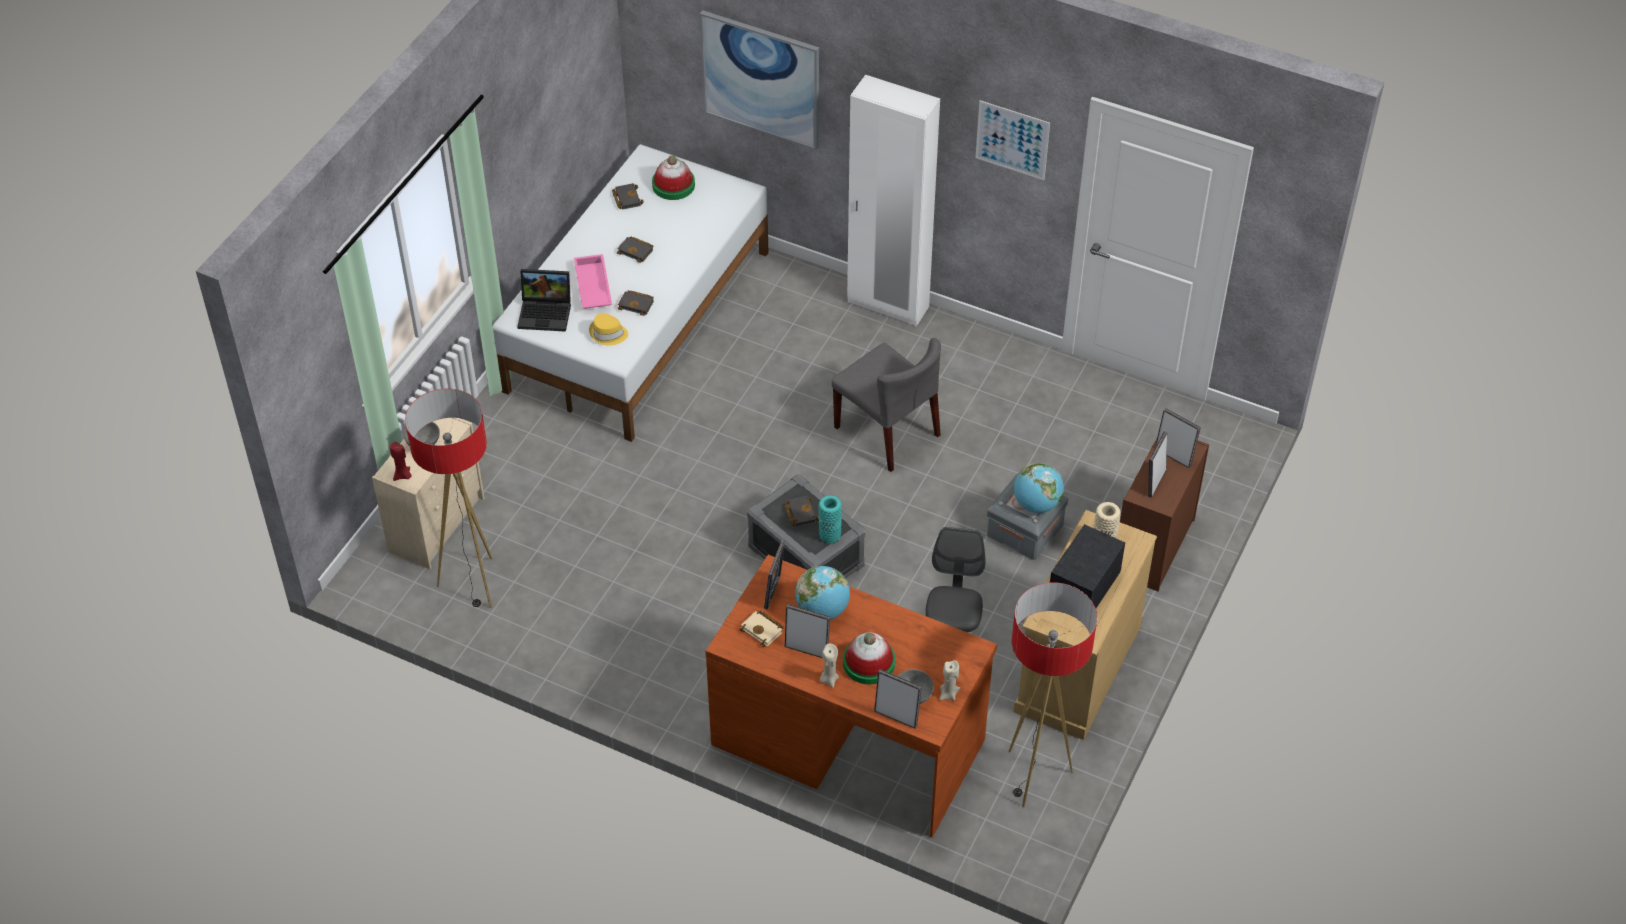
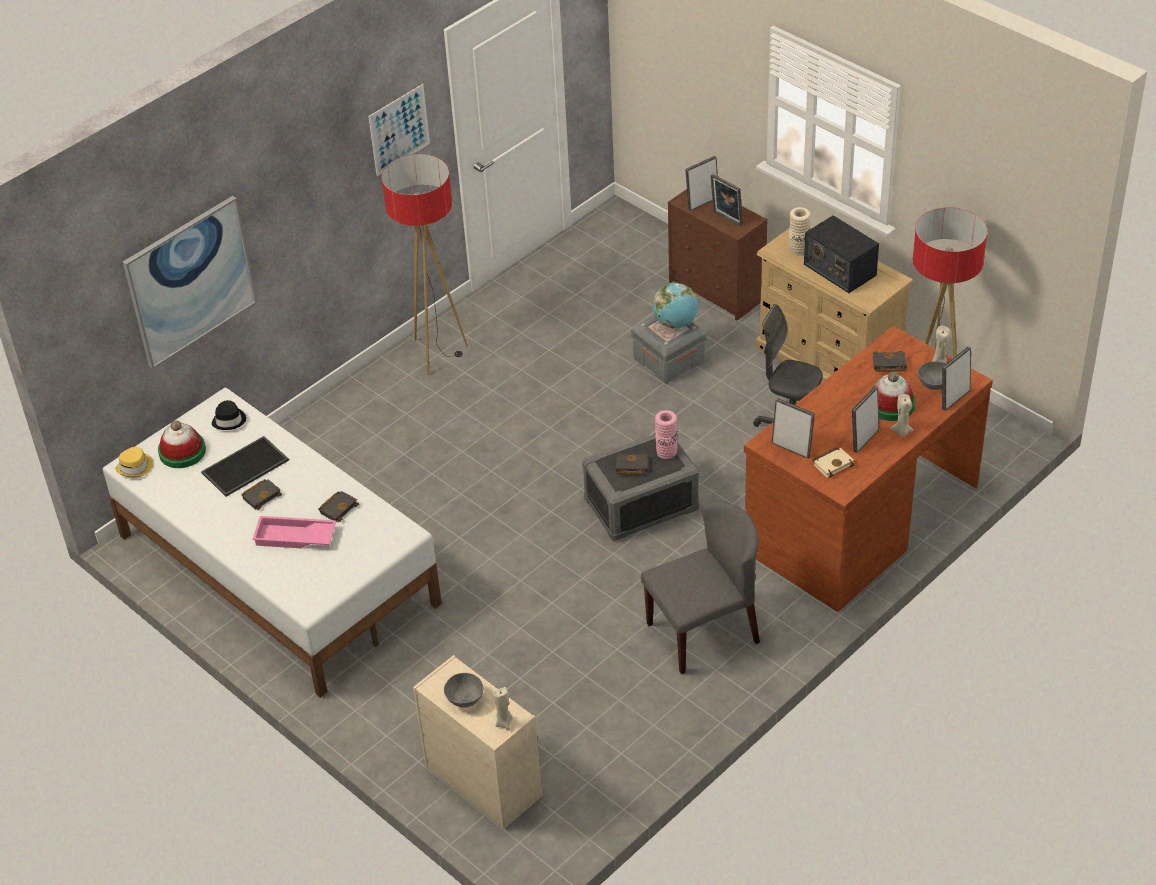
camera: 70 degrees left, 5 degrees down
(403, 475) = (504, 722): red candle -> beige candle
(473, 584) = (577, 762): floor lamp -> floor lamp (437, 353)
(546, 312) = (312, 579): laptop -> none
(608, 334) = (368, 536): yellow hat -> yellow hat (136, 467)
(626, 198) = (179, 490): black book -> black book (888, 365)
(667, 230) = (245, 468): none -> tray
(722, 202) = (229, 420): none -> black hat
(822, 610) = (822, 421): globe -> none
(829, 535) = (666, 452): turquoise vase -> pink vase
(887, 305) = (357, 387): white wardrobe -> none
(888, 431) = (515, 420): grey chair -> grey chair (703, 632)

